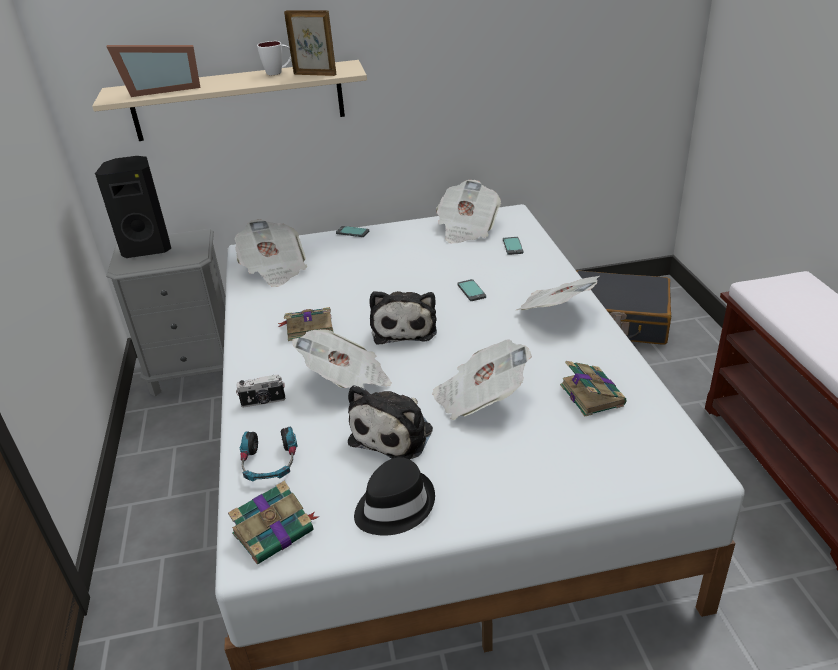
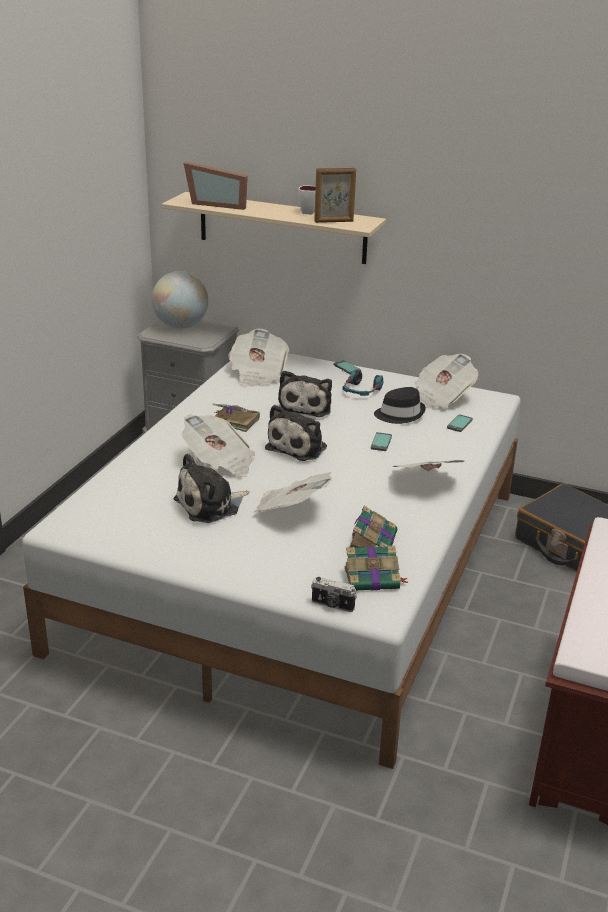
camera: 30 degrees right, 5 degrees down
(148, 248) = (181, 326): black speaker -> globe
(263, 402) = (153, 454): camera -> camera (332, 605)
(270, 463) = (118, 488): headphones -> headphones (361, 391)
(275, 531) = (82, 523): book -> book (373, 578)
(315, 74) = (334, 221): picture frame -> picture frame turned 120 degrees clockwise
(360, 284) = (306, 406): none -> plush toy
(394, 505) = (161, 541): black hat -> black hat (399, 414)

